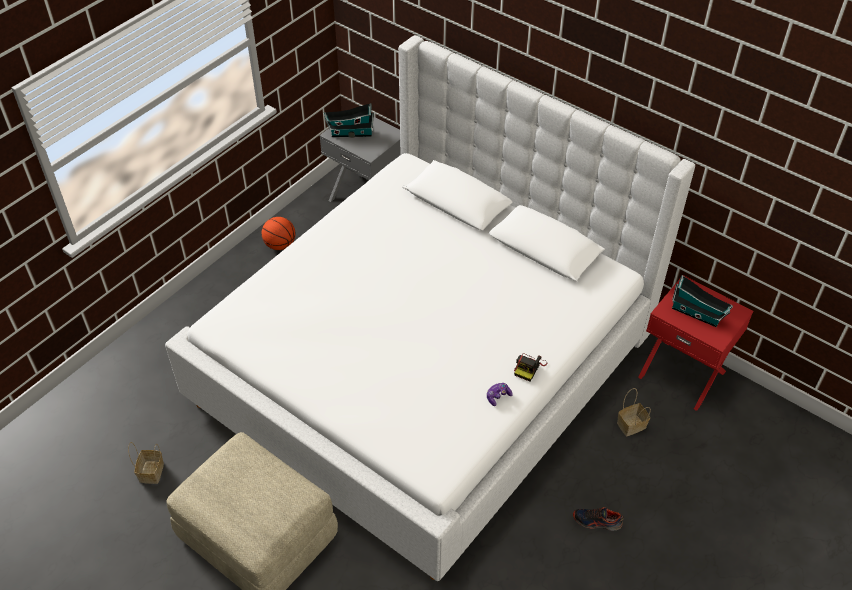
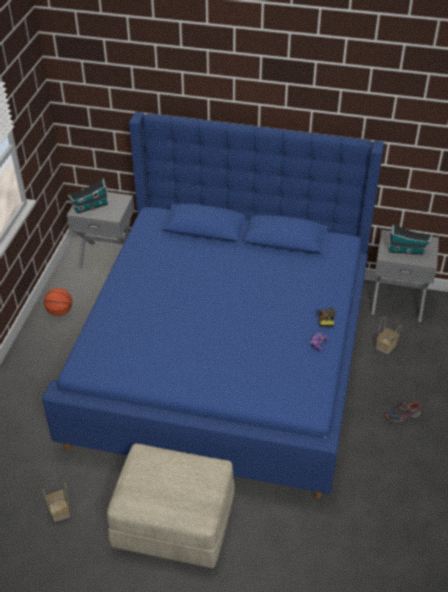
camera: 25 degrees left, 5 degrees down
(426, 368) = (225, 359): white bed -> blue bed
(682, 373) = (397, 301): red nightstand -> grey nightstand

